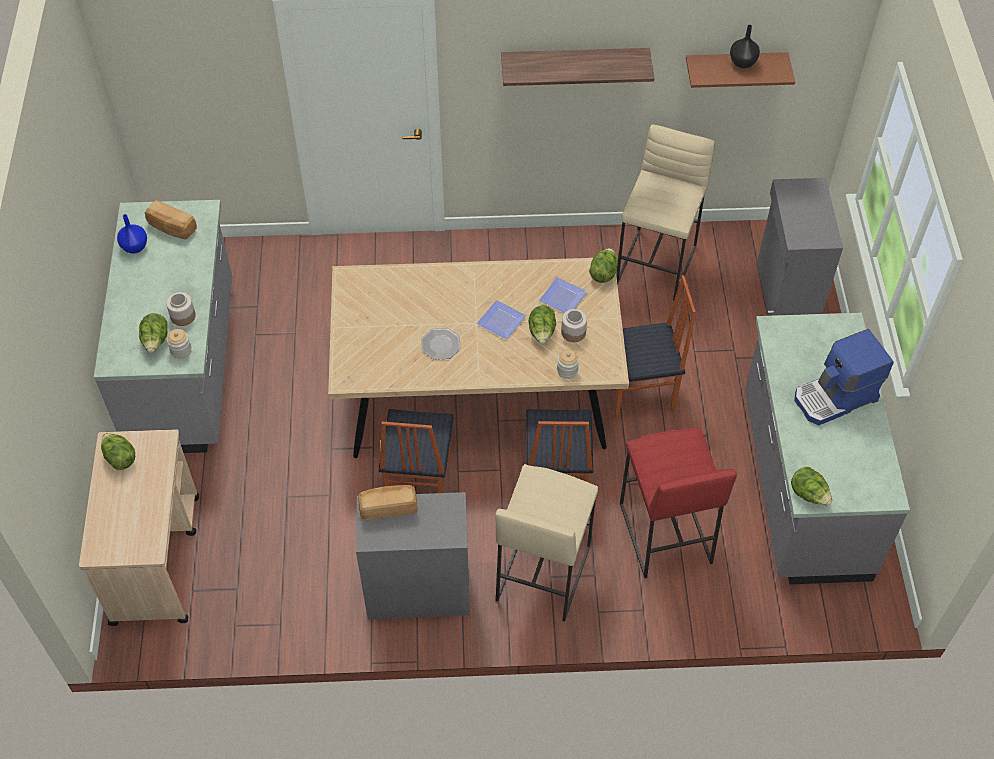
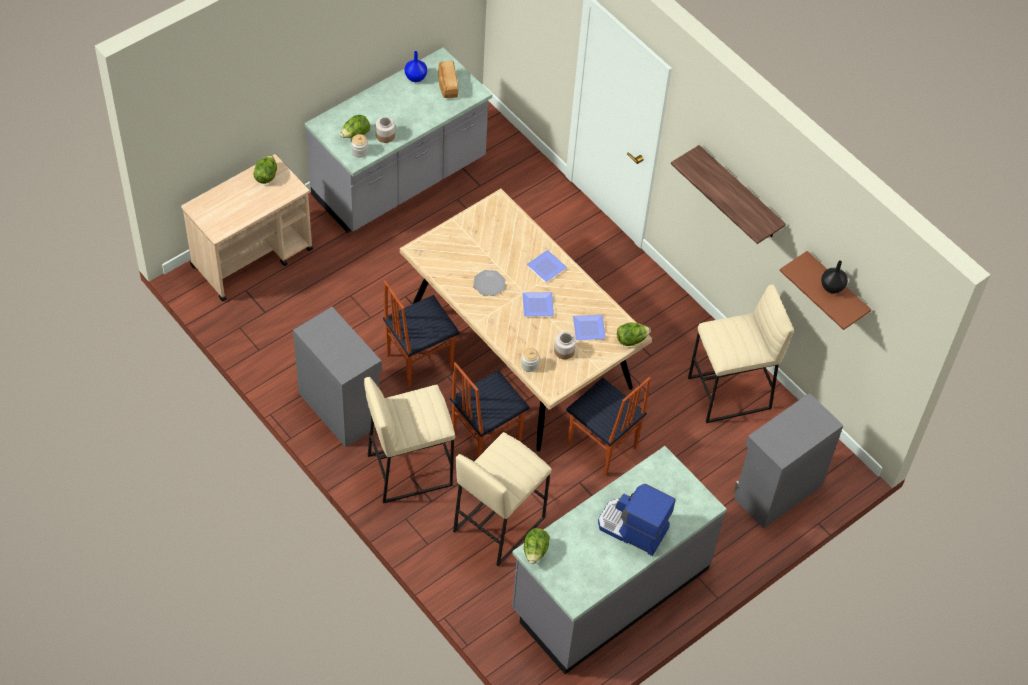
camera: 50 degrees right, 0 degrees up
(388, 507) = (337, 327): bread -> none
(460, 288) = (545, 267): none -> plate
(542, 332) = (548, 333): lettuce -> none
(664, 533) = (498, 524): red stool -> beige stool

